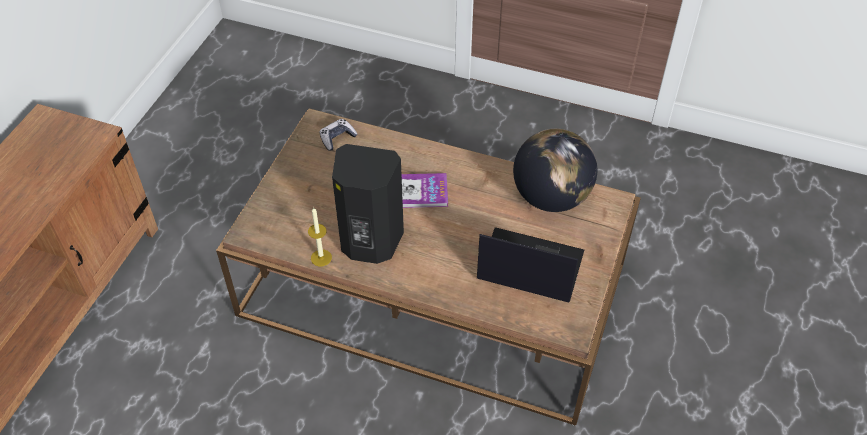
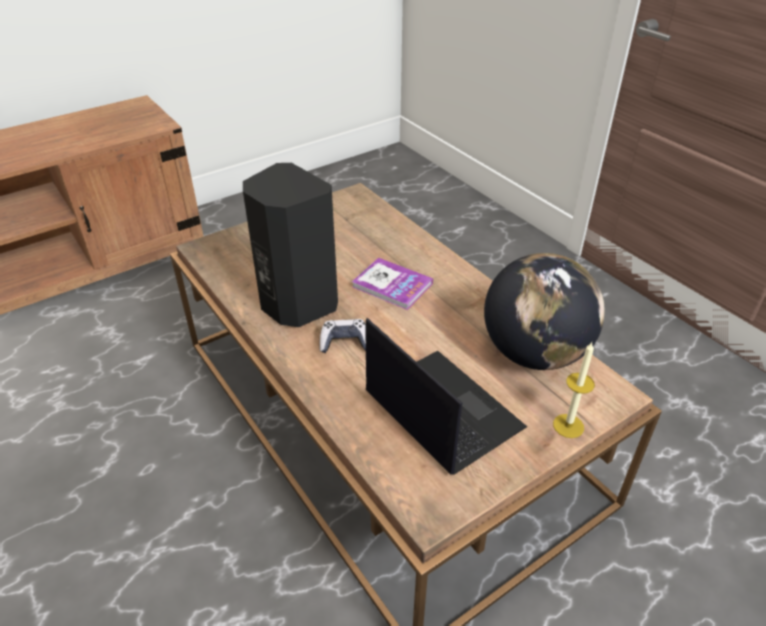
camera: 35 degrees right, 10 degrees down
(321, 258) = (238, 296): candle -> candle (568, 426)
(337, 138) = (360, 212): game controller -> game controller (345, 342)

